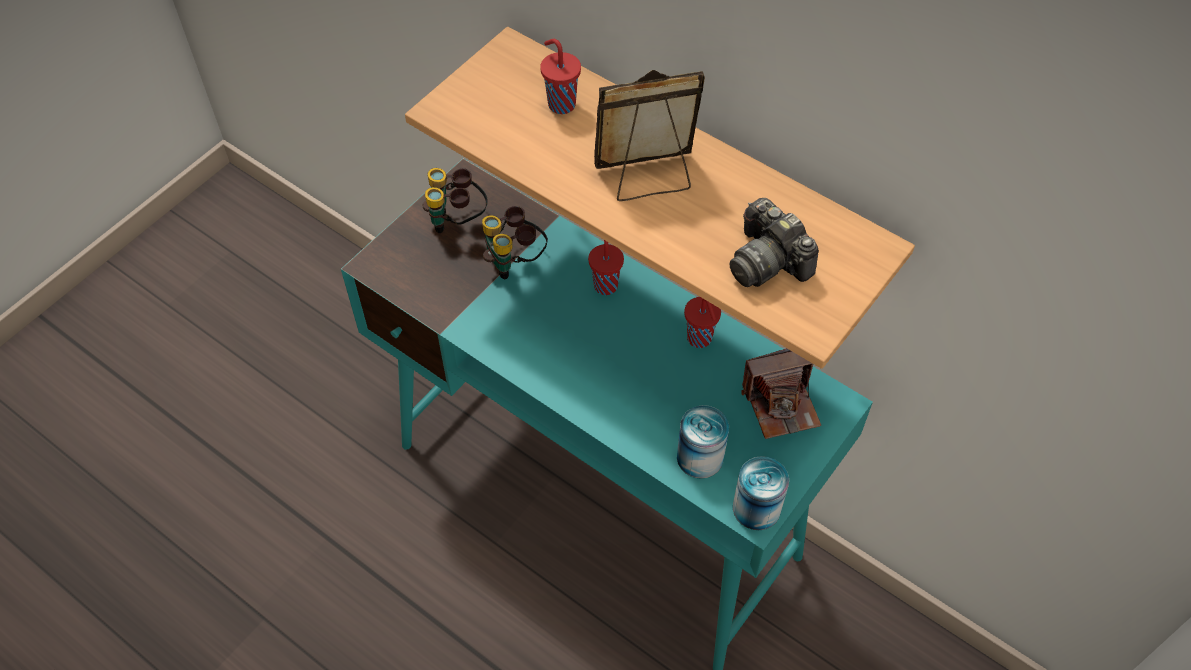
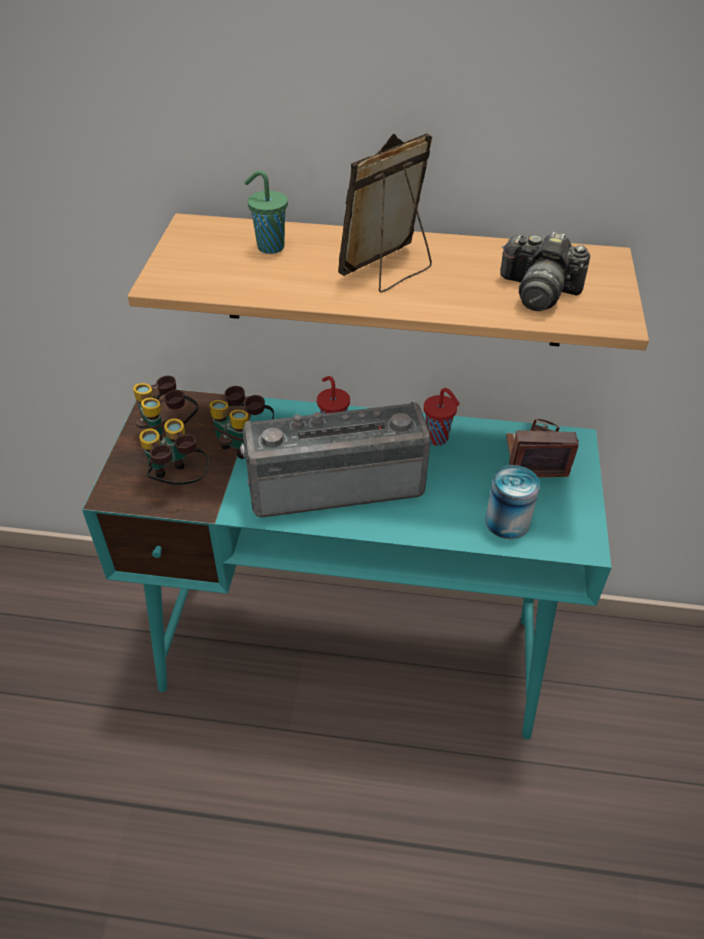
camera: 30 degrees left, 10 degrees down
(433, 278) = (178, 482): none -> binoculars
(560, 104) = (269, 247): red cup -> green cup
(570, 342) = (335, 482): none -> radio
(756, 508) = (580, 539): can -> none
(781, 404) = (535, 458): camera -> camera turned 135 degrees counterclockwise

